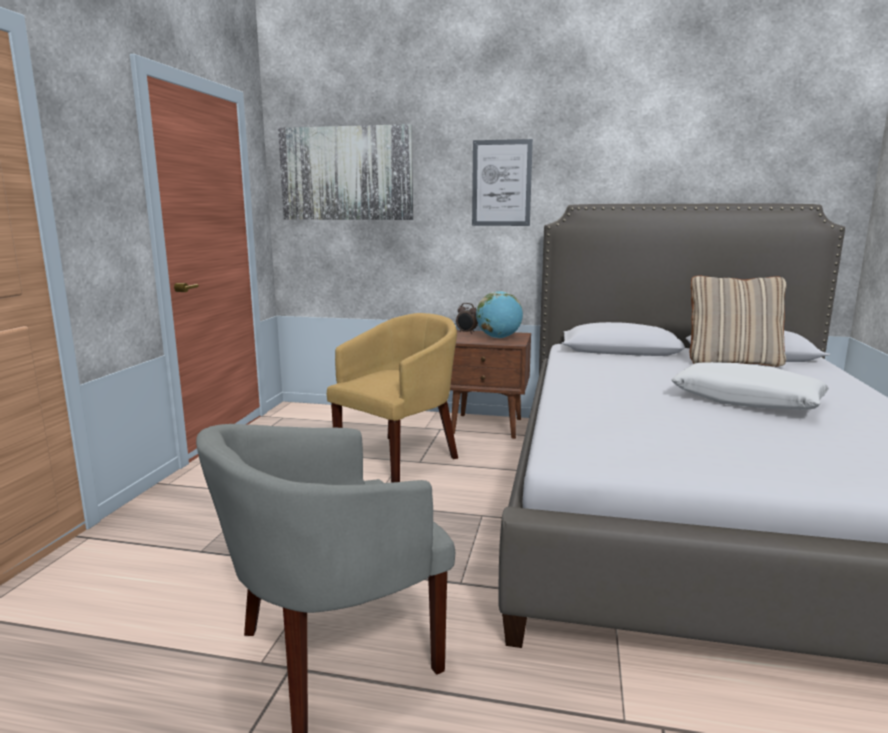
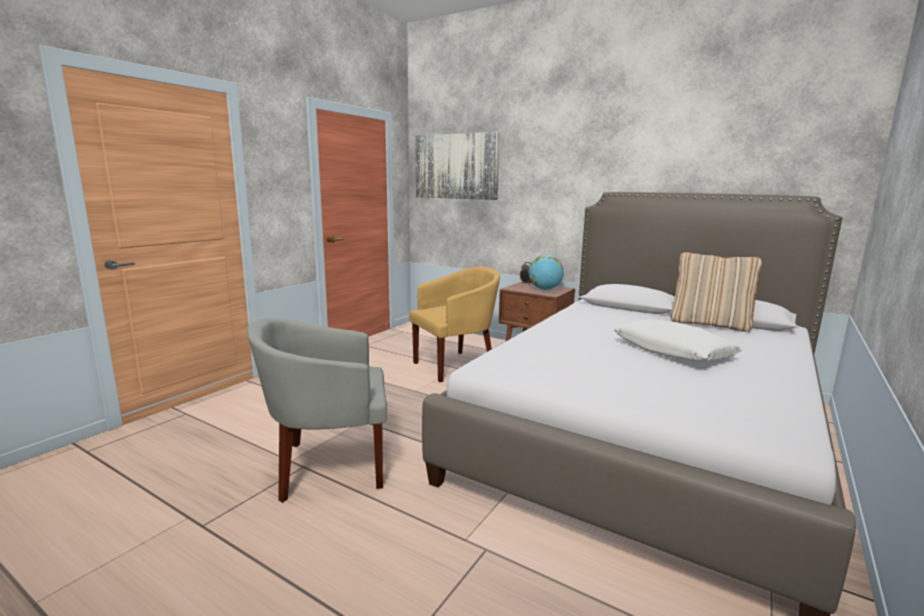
camera: 20 degrees right, 0 degrees up
(501, 183) = (558, 174): picture -> none

